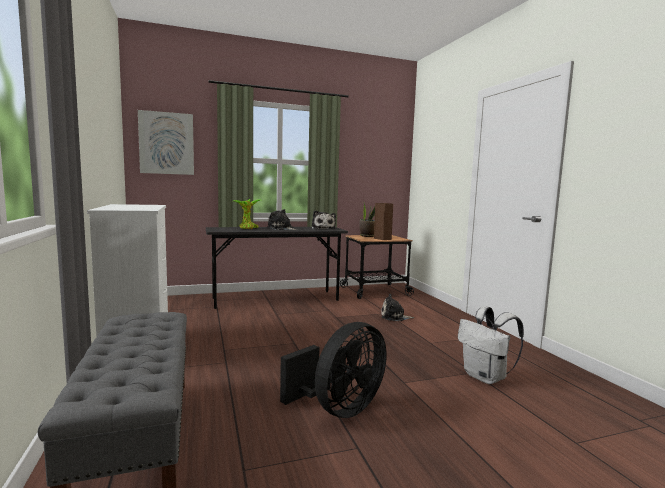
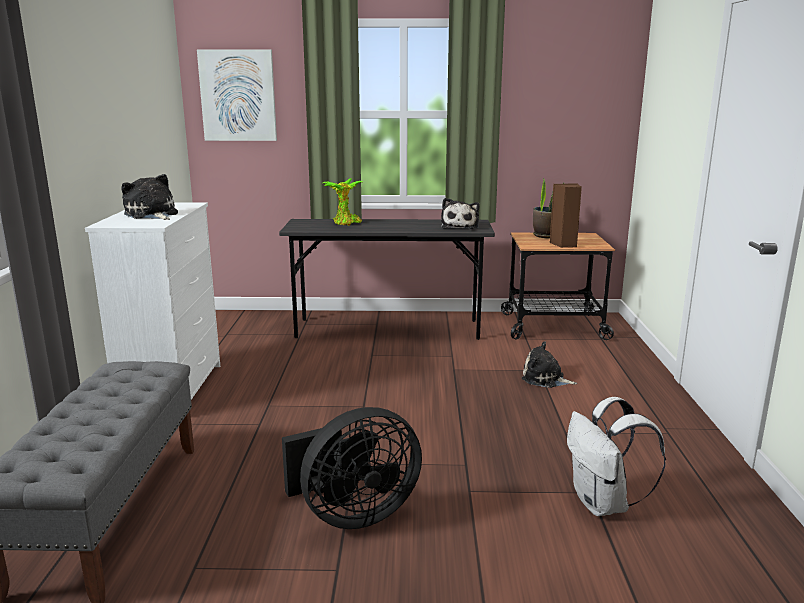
camera: 20 degrees right, 10 degrees up
(281, 228) = (395, 225): plush toy -> plush toy (152, 215)

